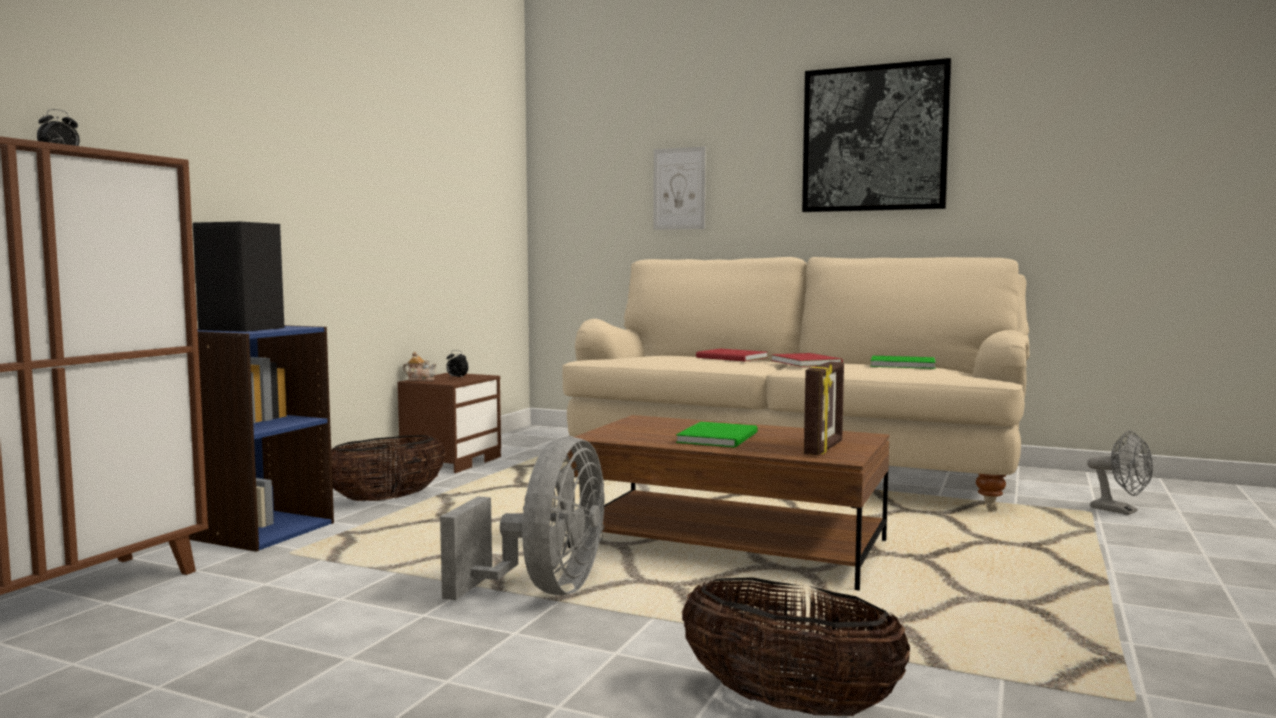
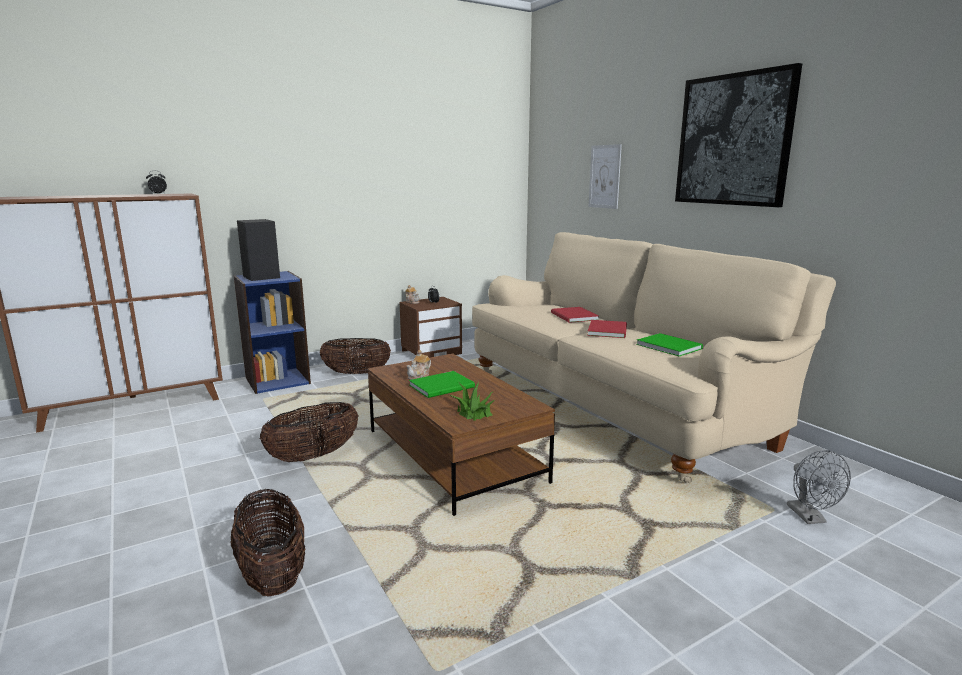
camera: 35 degrees right, 10 degrees up
(545, 590) = (313, 456): grey fan -> basket
(662, 435) = (419, 376): none -> teapot
(824, 448) = (474, 412): picture frame -> potted plant

